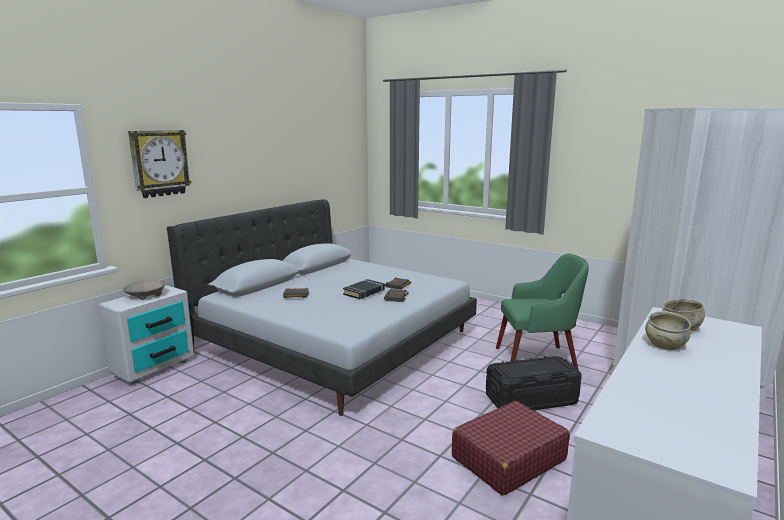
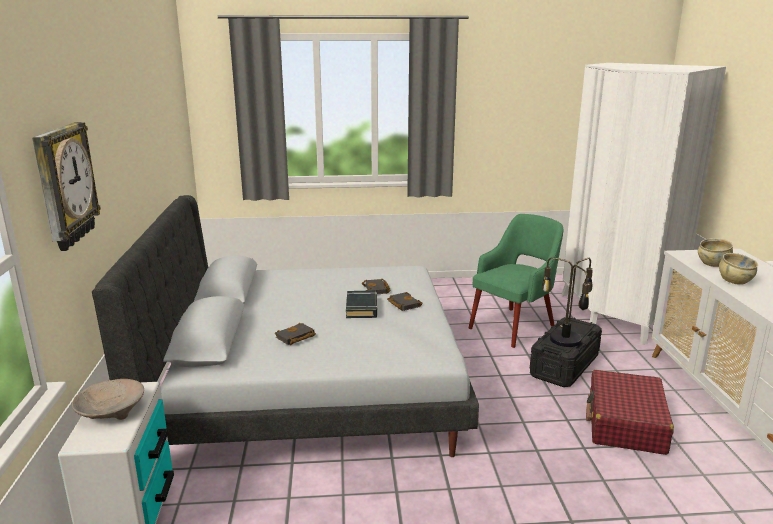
camera: 40 degrees left, 5 degrees up
(523, 370) = (565, 339): none -> table lamp

